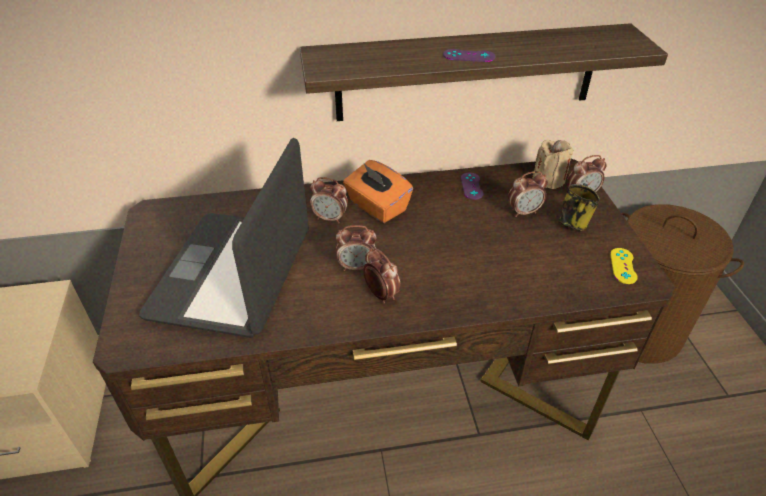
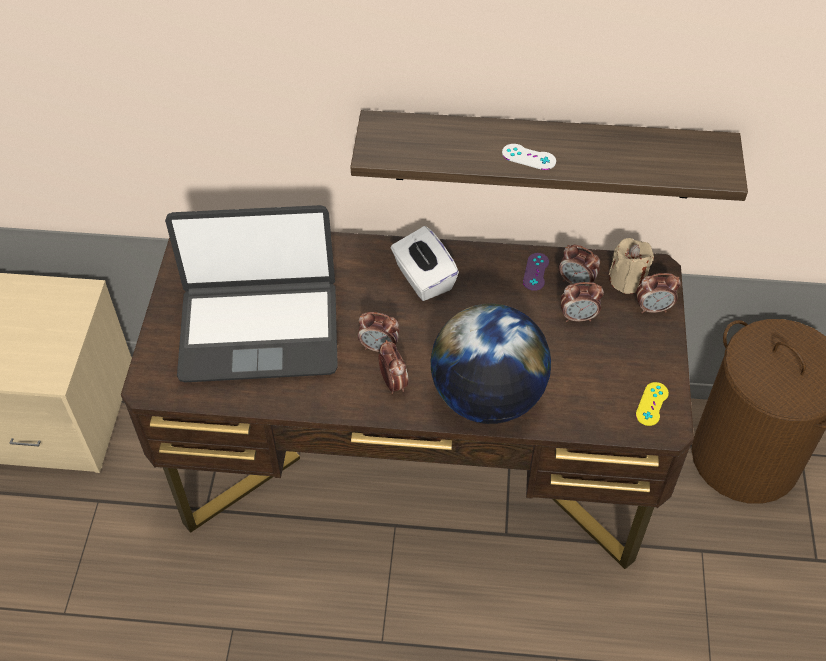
camera: 15 degrees right, 10 degrees up
(234, 274) = (259, 330): laptop -> laptop turned 120 degrees counterclockwise
(330, 218) = (370, 283): alarm clock -> alarm clock (576, 282)
(377, 207) = (423, 278): orange tissue box -> white tissue box
(469, 56) = (528, 157): purple game controller -> white game controller
(475, 289) = (487, 397): none -> globe
(573, 222) = (626, 340): mug -> none

